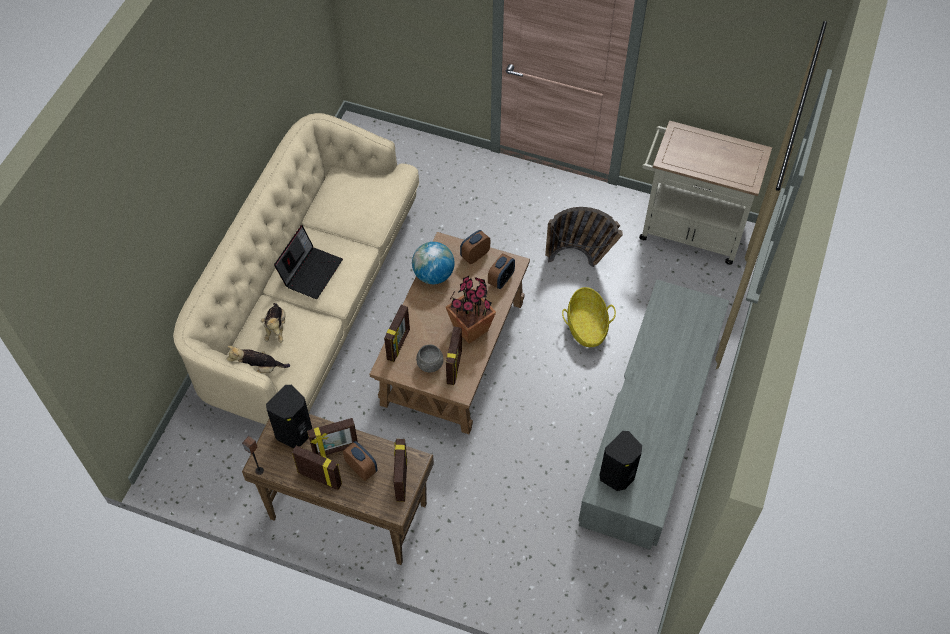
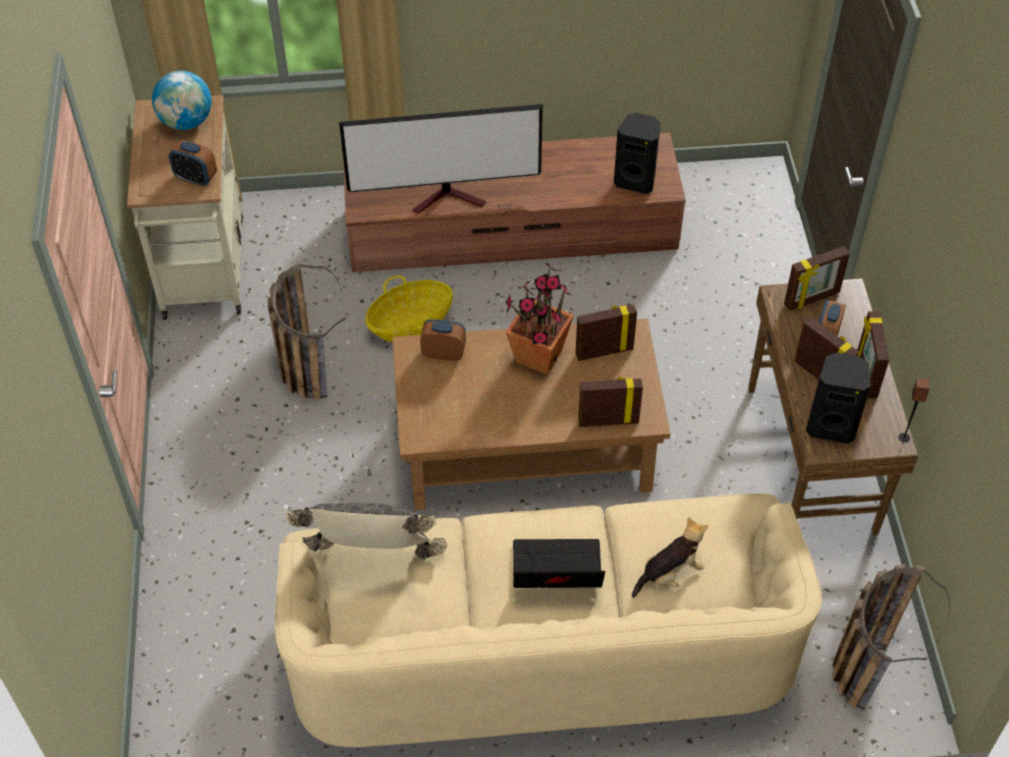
camera: 115 degrees left, 5 degrees down
(197, 463) = (868, 659): none -> basket
(259, 369) = (745, 558): plush toy -> none
(367, 192) = (372, 569): none -> pillow
(430, 364) = (616, 377): grey bowl -> none
(433, 275) = (477, 428): globe -> globe (186, 122)
(475, 255) = (419, 395): alarm clock -> alarm clock (196, 178)
(652, 423) = (512, 227): grey tv stand -> brown tv stand
(653, 348) = (450, 198): none -> television

